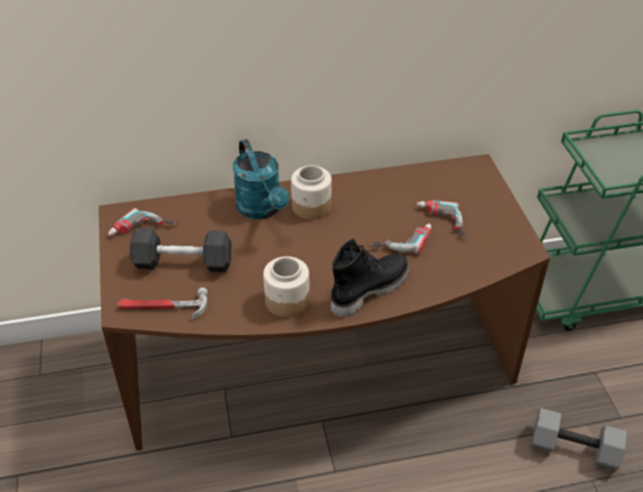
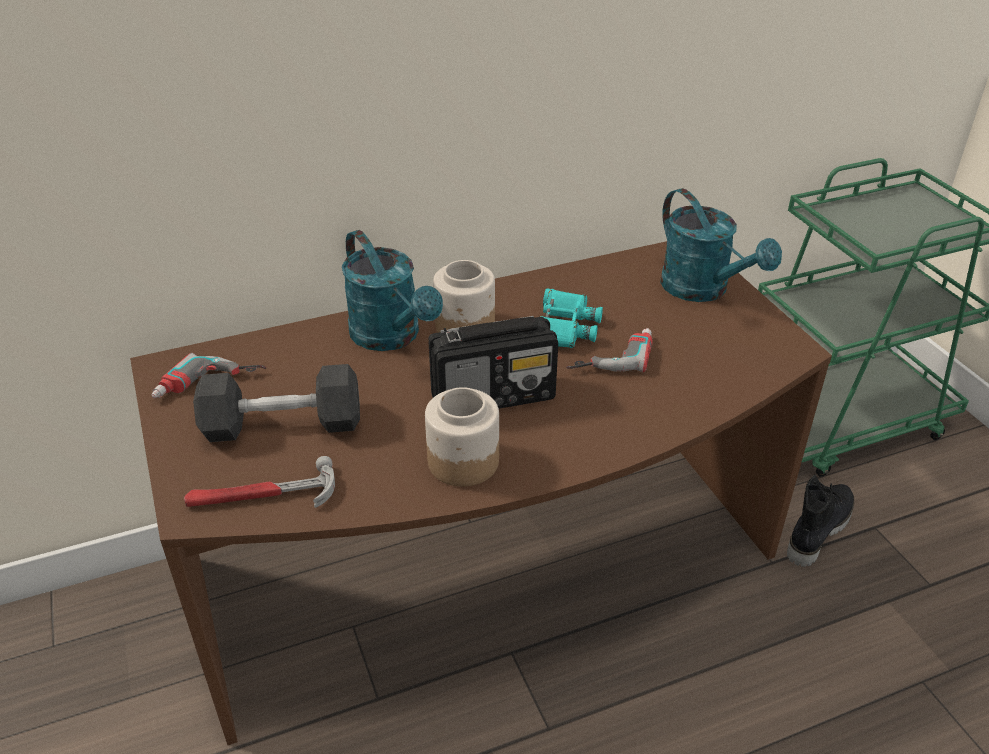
camera: 10 degrees left, 5 degrees down
(317, 259) = (494, 396): none -> radio
(368, 290) = (585, 430): black boot -> black boot (817, 530)
(376, 215) = (564, 327): none -> turquoise binoculars
(441, 223) = (661, 328): power drill -> none
(479, 198) = (703, 290): none -> turquoise watering can
(572, 450) = (882, 641): grey dumbbell -> none

